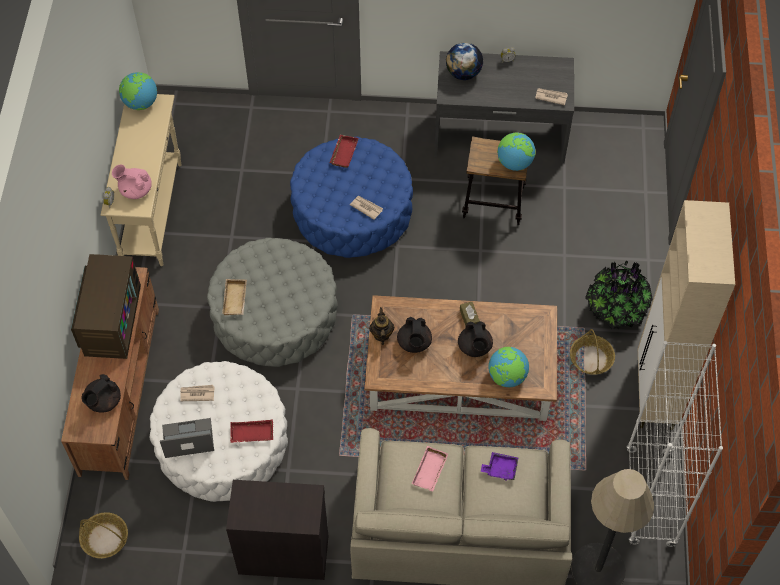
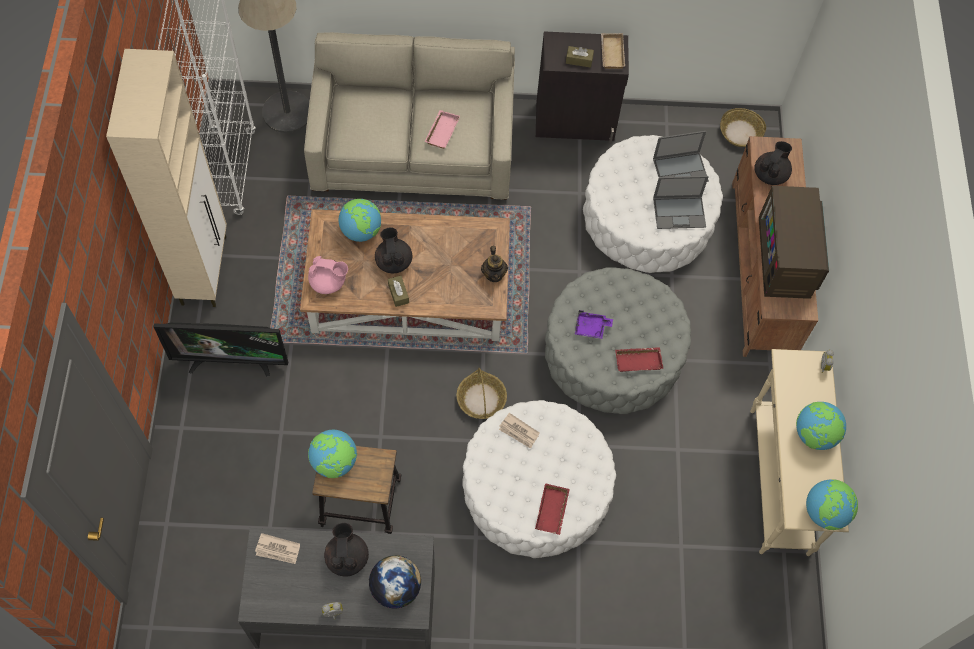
camera: 175 degrees right, 5 degrees up
(133, 153) = (814, 435): none -> globe
(135, 190) = (798, 383): pink teapot -> pink teapot (328, 282)
(197, 393) = (680, 212): newspaper -> laptop
(236, 300) = (657, 312): beige tray -> beige tray (611, 53)
(251, 434) = (618, 174): red tray -> red tray (638, 360)
(283, 497) = (579, 60): none -> brown tissue box
(352, 210) = (536, 488): blue ottoman -> white ottoman
(414, 343) = (458, 265): black teapot -> black teapot (347, 557)
(500, 469) = (373, 134): purple tray -> purple tray (591, 328)
(591, 358) = (266, 307): basket -> basket (481, 399)
(615, 312) = (231, 361): potted plant -> television

